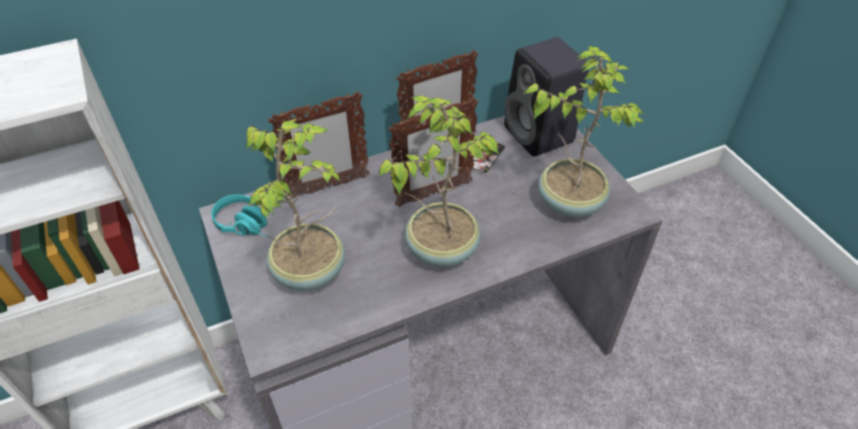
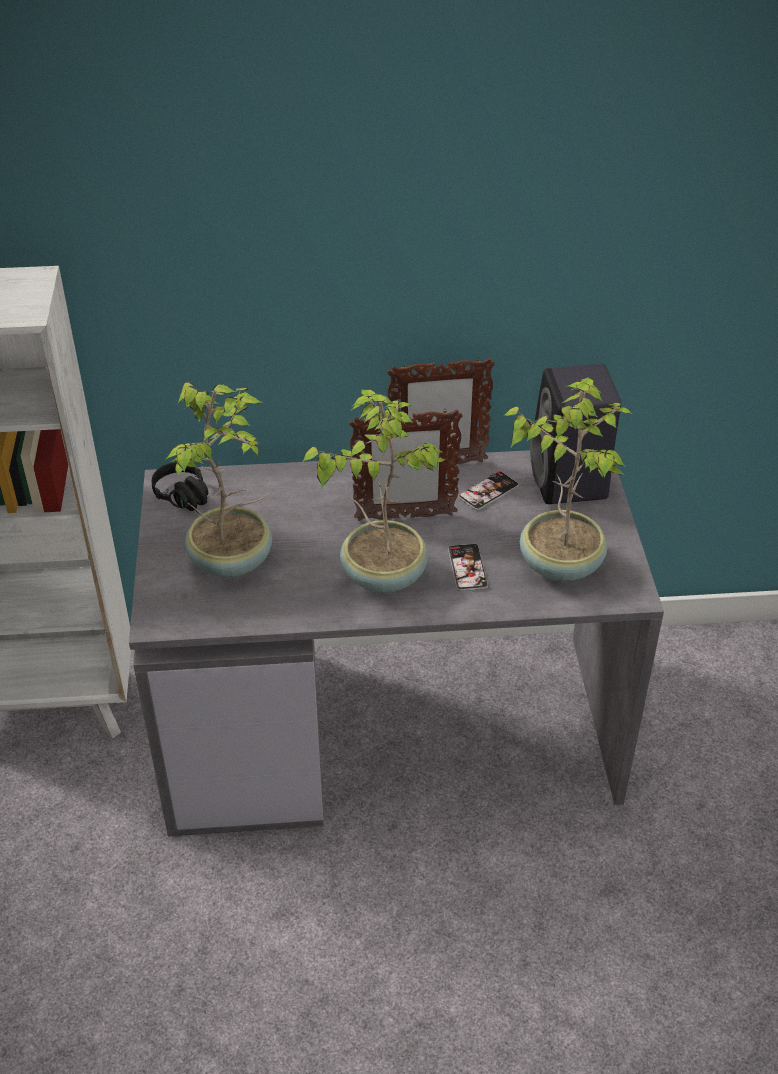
camera: 20 degrees right, 5 degrees down
(248, 226) = (187, 500): turquoise headphones -> black headphones
(328, 187) = (291, 481): picture frame -> none
(503, 224) = (467, 568): none -> phone

